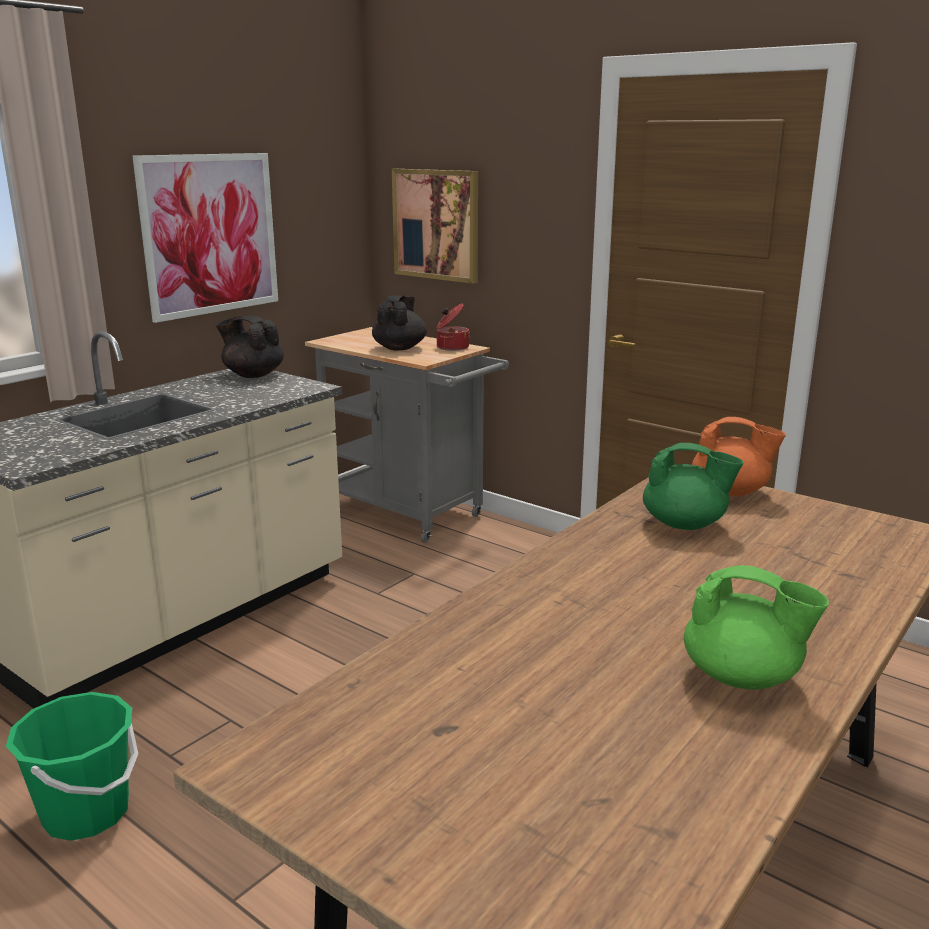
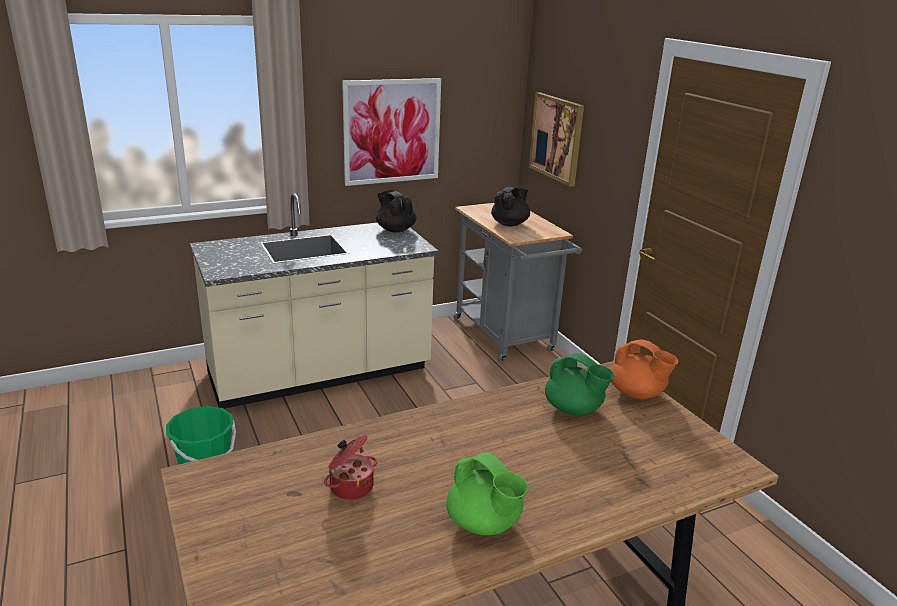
camera: 25 degrees right, 5 degrees up
(451, 347) = (546, 230): cooking pot -> cooking pot (350, 486)

